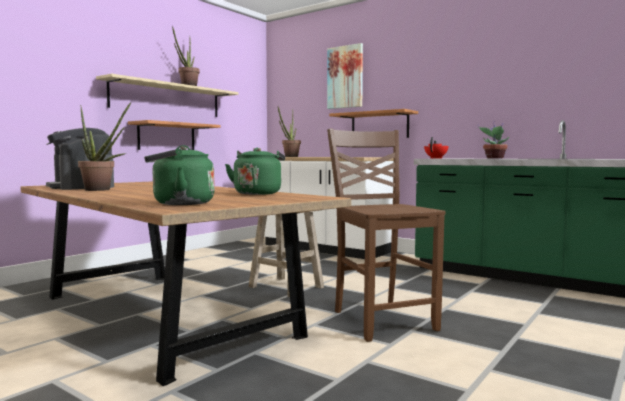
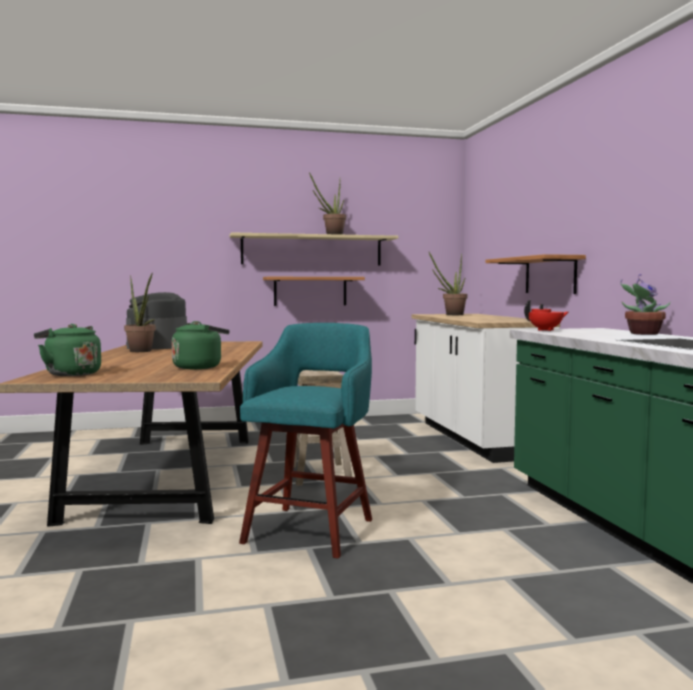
camera: 40 degrees right, 0 degrees up
(345, 77) = (522, 207): picture -> none
(382, 320) = (311, 529): brown chair -> turquoise stool

